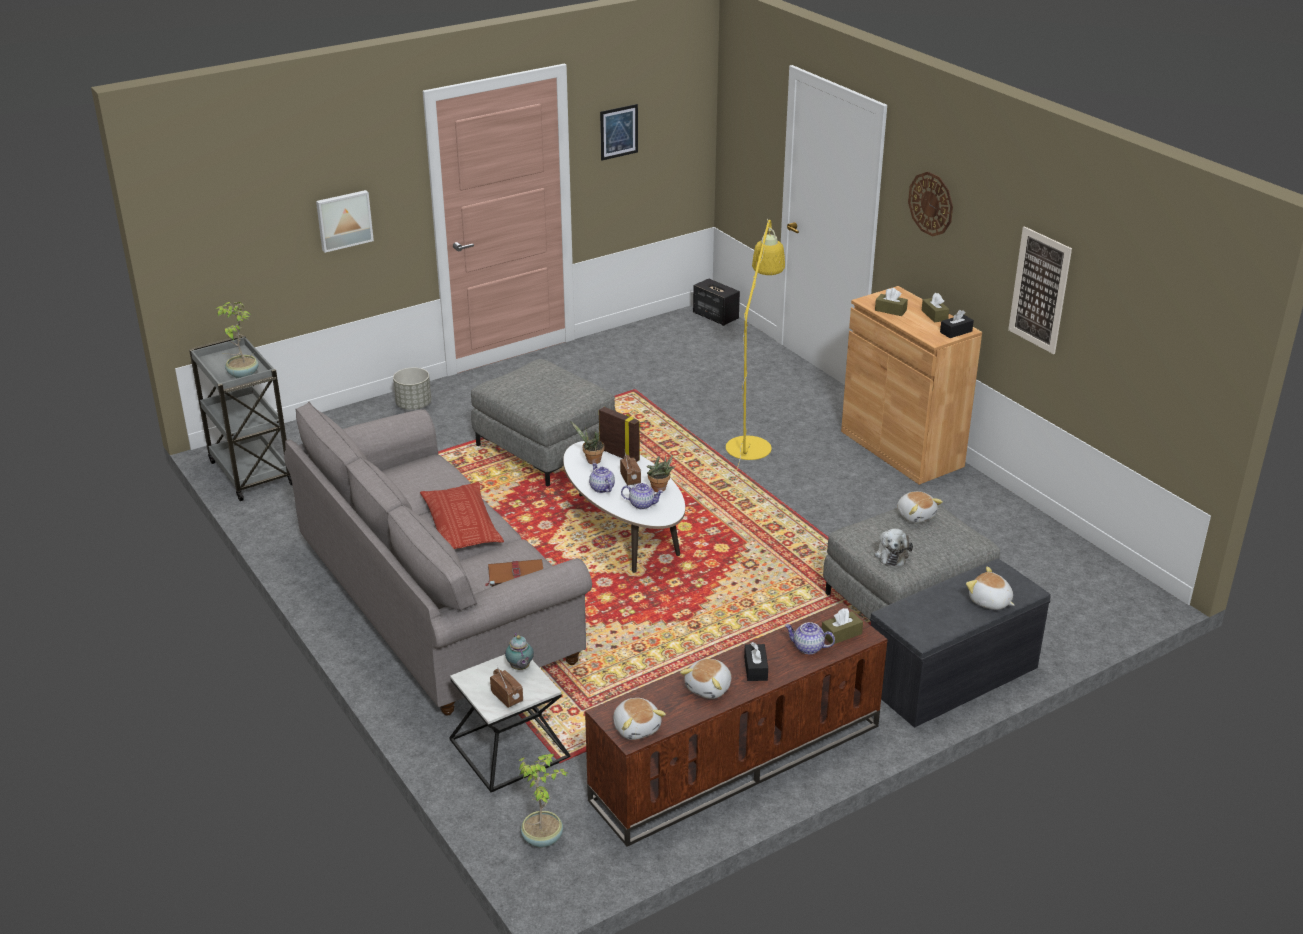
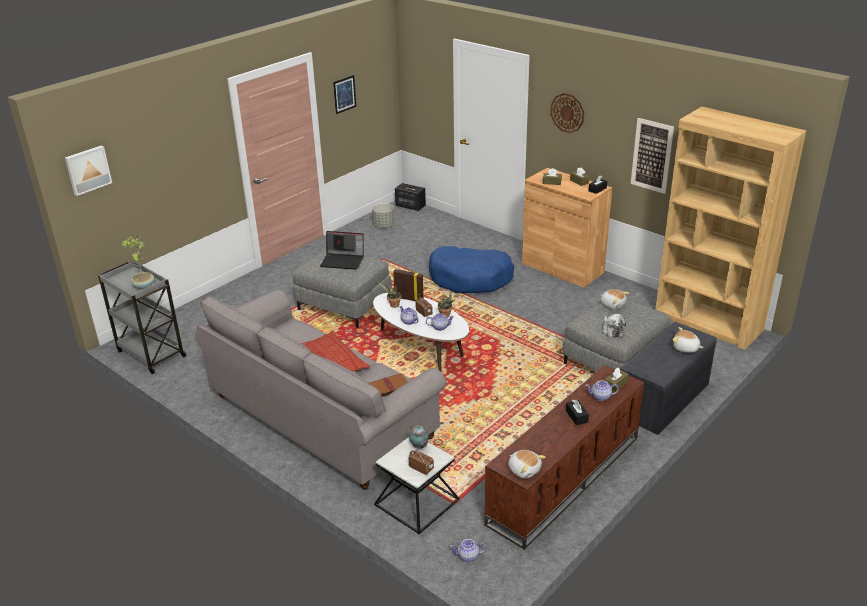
camera: 15 degrees left, 0 degrees up
(344, 220) = (185, 172): picture -> picture (87, 169)
(413, 405) = (243, 291): grey planter -> grey planter (383, 225)
(543, 837) = (468, 556): potted plant -> teapot
(549, 383) = (343, 261): none -> laptop
(709, 688) = (555, 434): plush toy -> none
(750, 441) = (470, 278): yellow floor lamp -> blue dog bed
(1091, 573) = (708, 322): none -> brown bookcase

